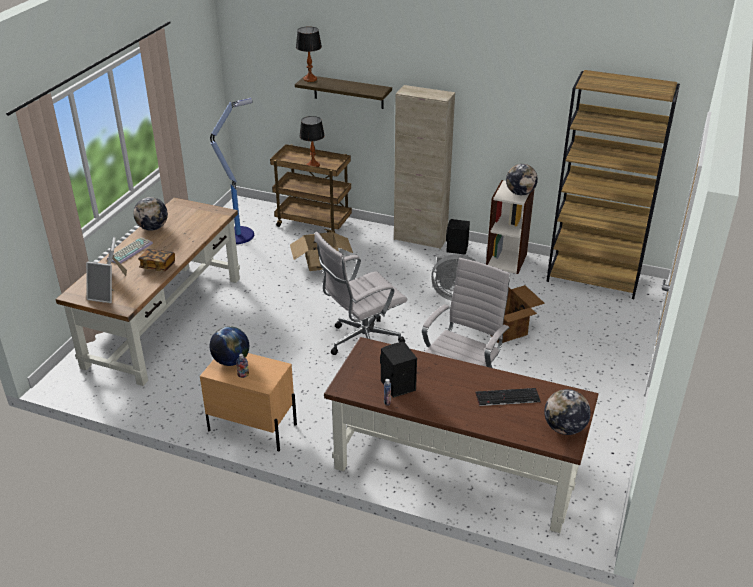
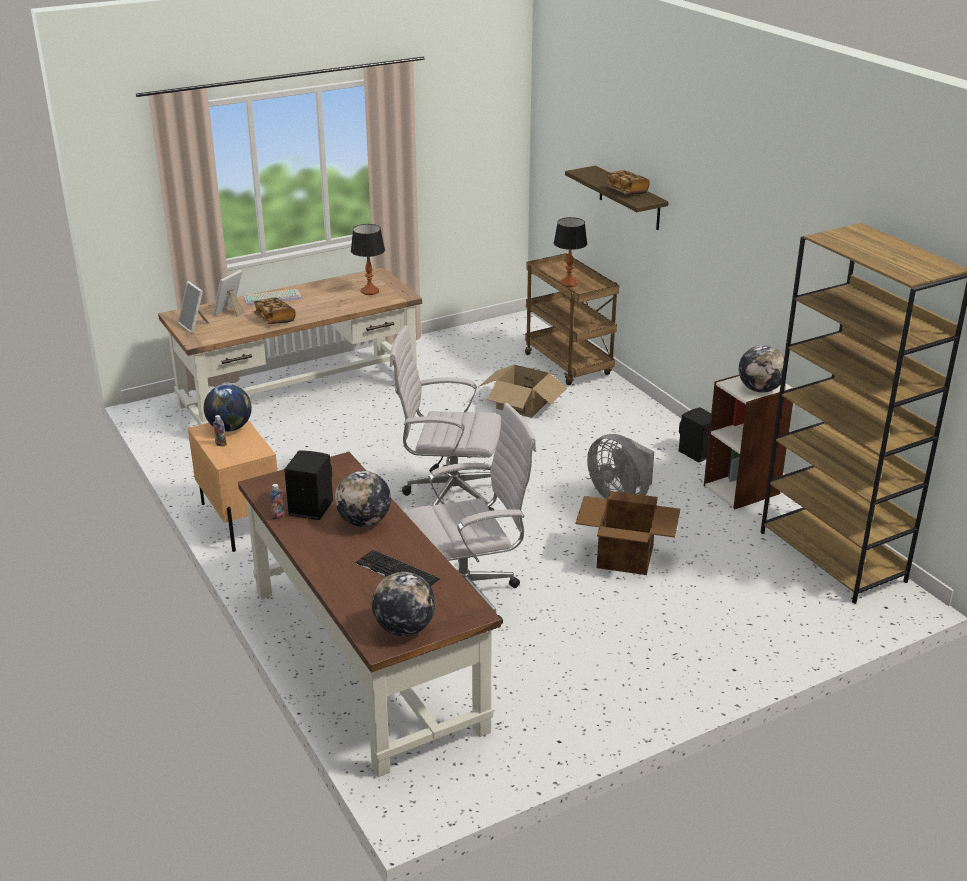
camera: 40 degrees right, 5 degrees down
(153, 228) = (322, 286): globe -> globe (364, 522)
(239, 235) = (475, 348): floor lamp -> none
(310, 79) = (590, 170): table lamp -> table lamp (370, 291)
(357, 87) = (626, 191): none -> book
(420, 239) = (667, 425): beige cabinet -> none

